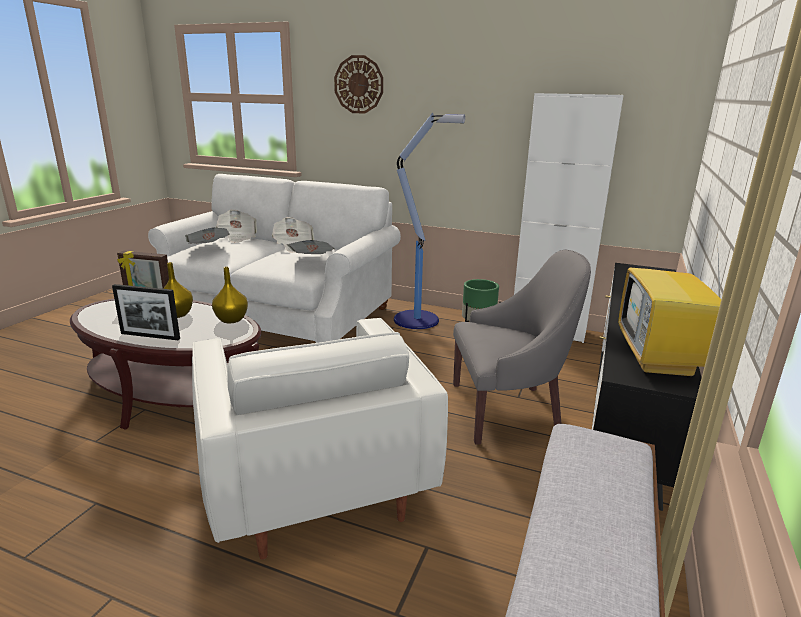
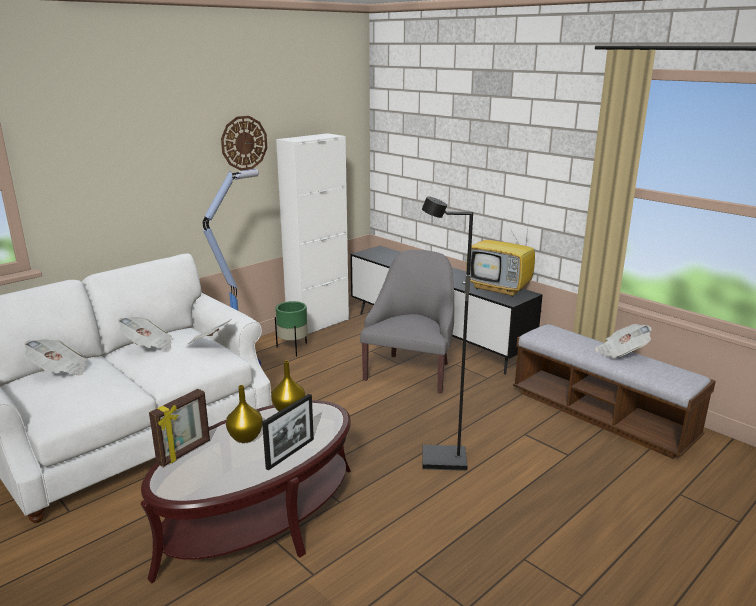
camera: 65 degrees left, 0 degrees up
(208, 248) = (82, 391): newspaper -> newspaper (621, 353)
(313, 479) = (443, 461): white armchair -> black floor lamp
(359, 84) = (106, 152): wall clock -> wall clock (244, 143)

